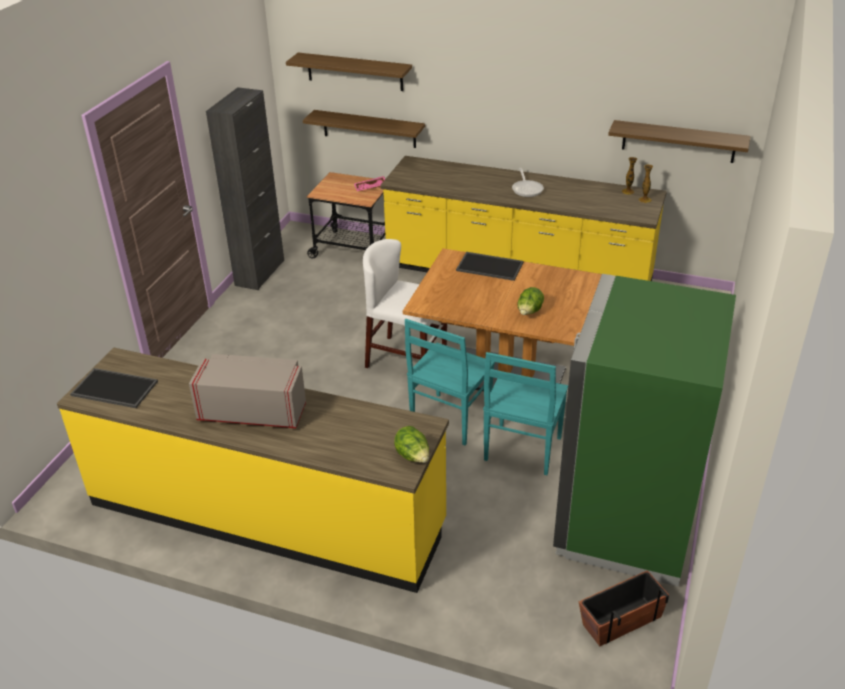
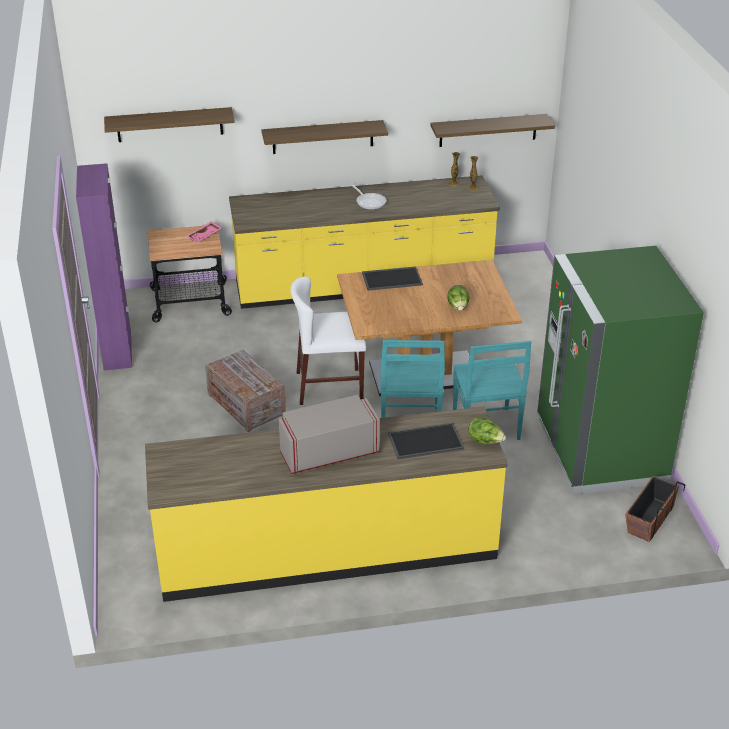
camera: 30 degrees left, 0 degrees up
(113, 389) = (187, 476): tray -> tray (425, 442)
(260, 273) = (117, 351): black cabinet -> purple cabinet
(320, 351) = (246, 404): none -> crate
(369, 129) = (187, 178): shelf -> shelf (322, 137)

